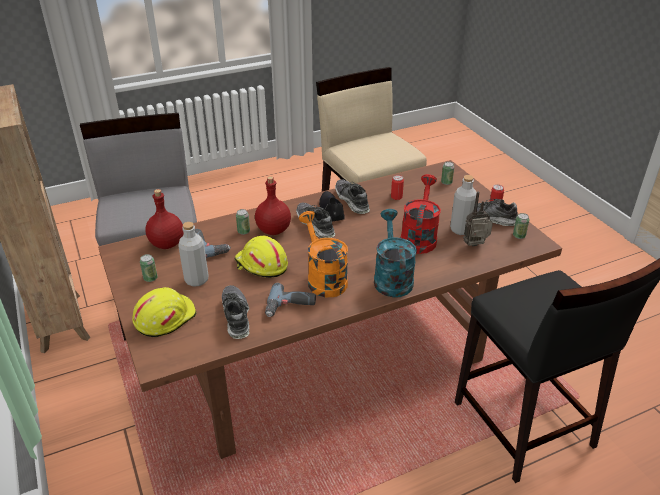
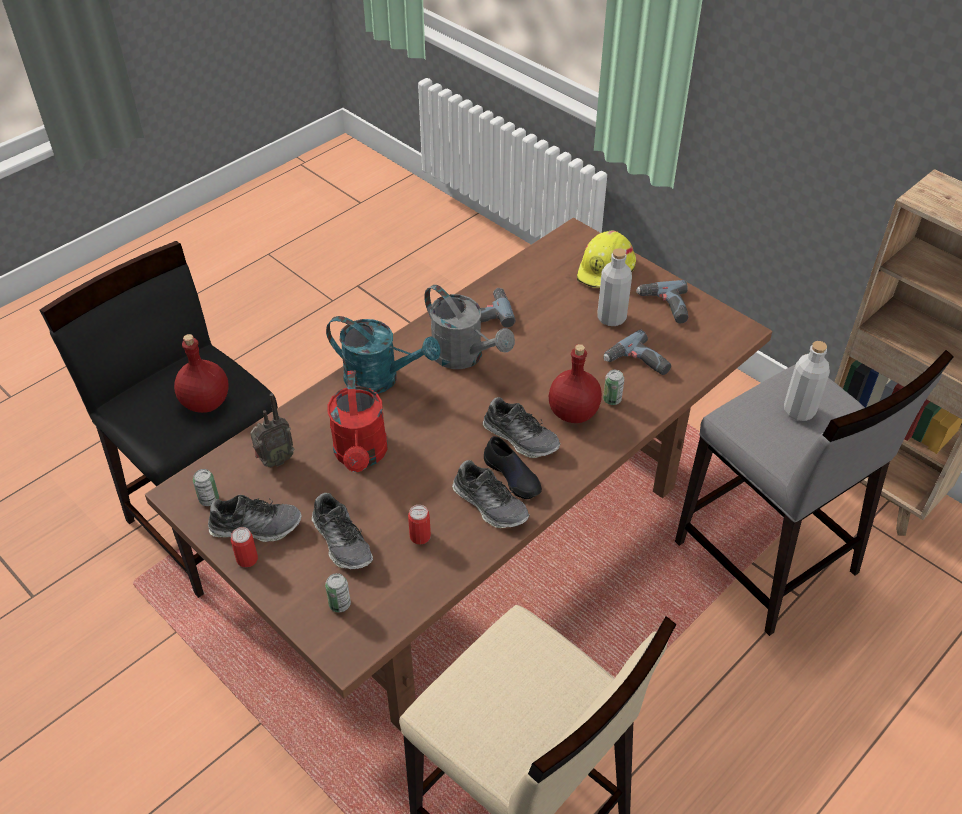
camera: 160 degrees right, 10 degrees up
(150, 278) = (664, 307): can -> power drill
(167, 244) = (692, 354): red bottle -> red bottle (205, 402)
(236, 316) = (534, 290): shoe -> shoe (342, 541)
(261, 265) = (551, 355): yellow hard hat -> none
(323, 278) = (464, 357): orange watering can -> grey watering can
(391, 278) = (381, 379): turquoise watering can -> turquoise watering can turned 45 degrees counterclockwise
(460, 230) = (300, 488): grey bottle -> grey bottle (799, 411)

